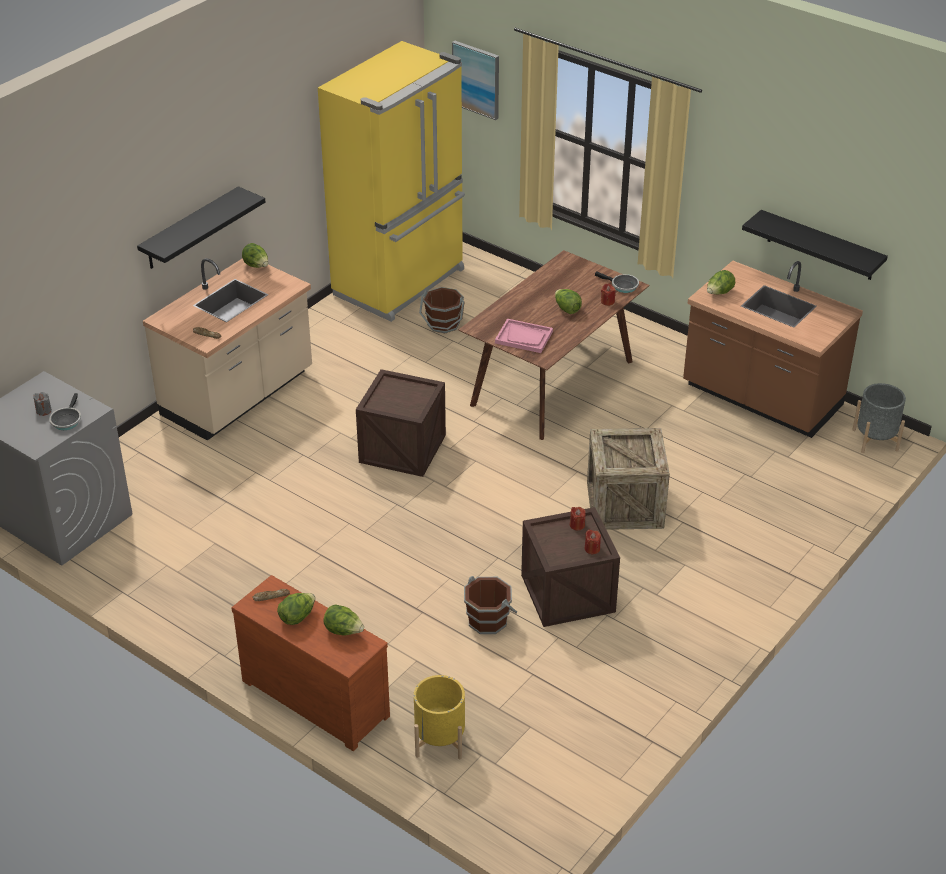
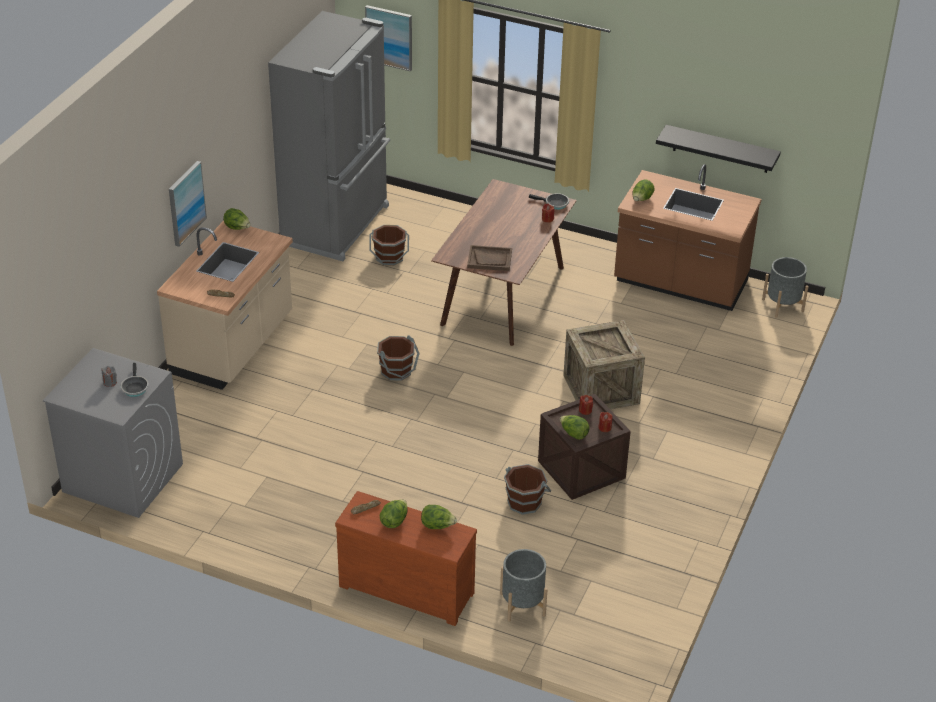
camera: 15 degrees left, 0 degrees up
(190, 229) = (186, 203): black shelf -> picture
(401, 283) = (338, 225): yellow fridge -> grey fridge
(402, 448) = (397, 371): crate -> brown bucket
(440, 740) = (522, 604): yellow planter -> grey planter
(524, 337) = (489, 259): pink tray -> brown tray
(567, 309) = (516, 230): lettuce -> lettuce (573, 434)

